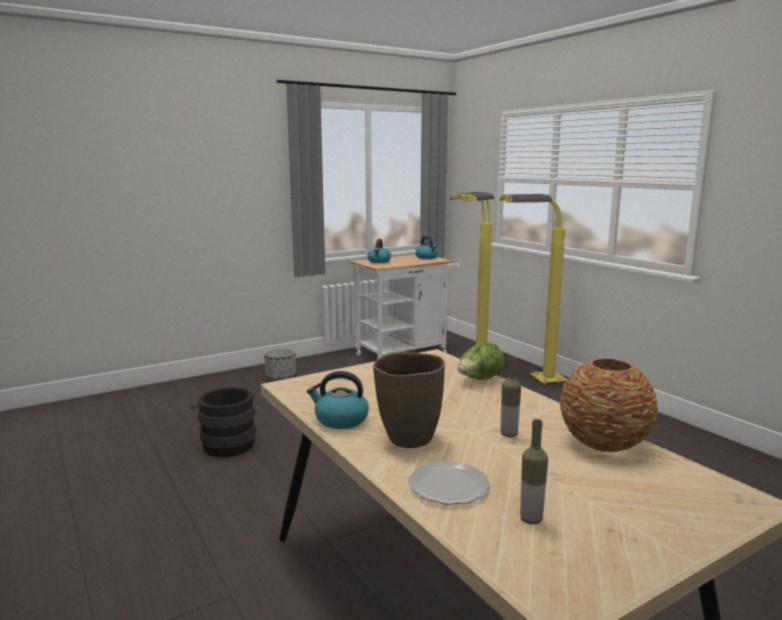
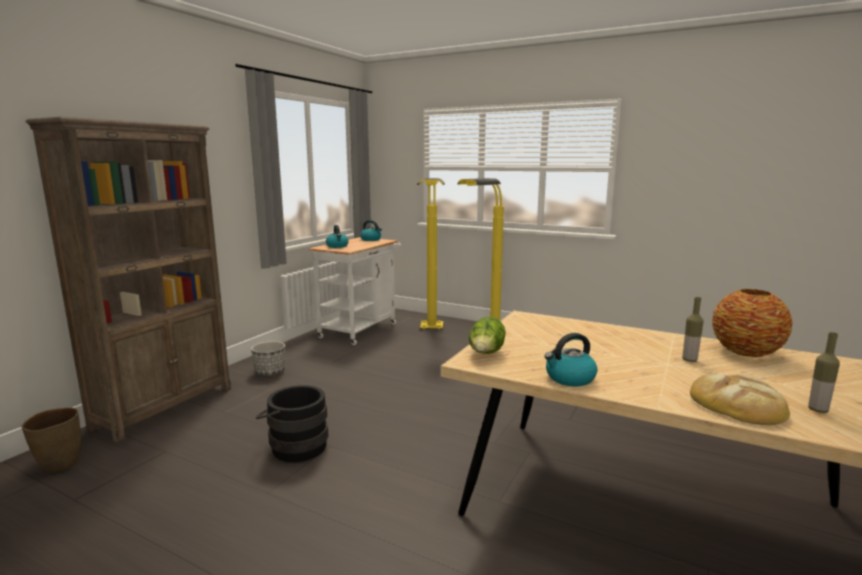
camera: 30 degrees left, 0 degrees up
(177, 388) = (165, 407): none -> brown bookcase
(408, 439) = (644, 380): brown vase -> brown vase (60, 465)
(450, 486) = (737, 404): plate -> bread
(479, 380) = (592, 327): lettuce -> lettuce (486, 354)

